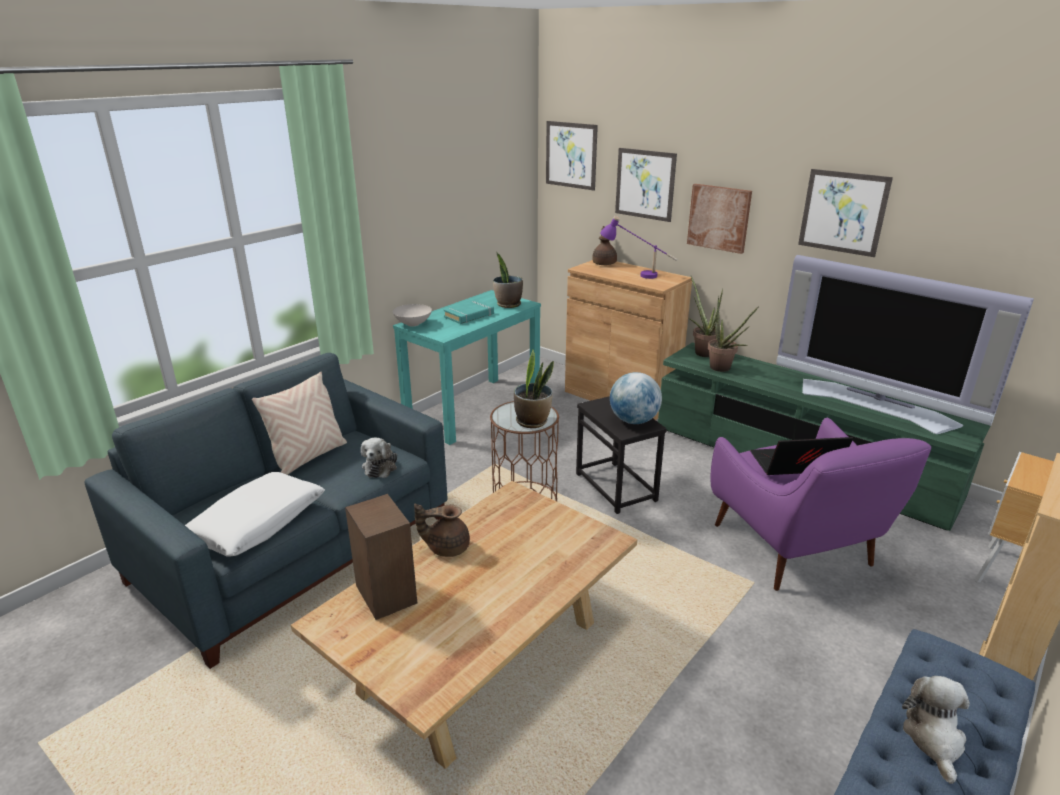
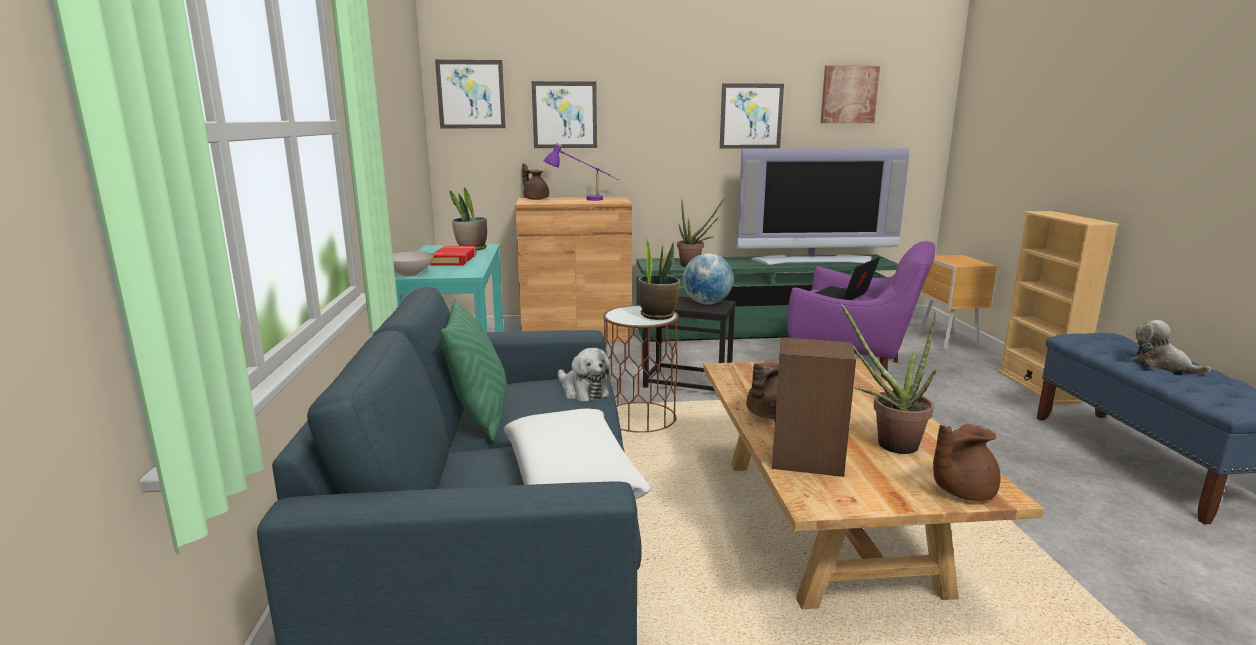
camera: 45 degrees left, 10 degrees down
(308, 457) = (480, 417): beige pillow -> green pillow
(408, 681) = (960, 491): none -> brown teapot
(469, 315) = (454, 260): turquoise book -> red book
(702, 351) = (656, 261): potted plant -> potted plant (888, 443)
(719, 218) = (645, 136): picture -> picture (849, 95)

